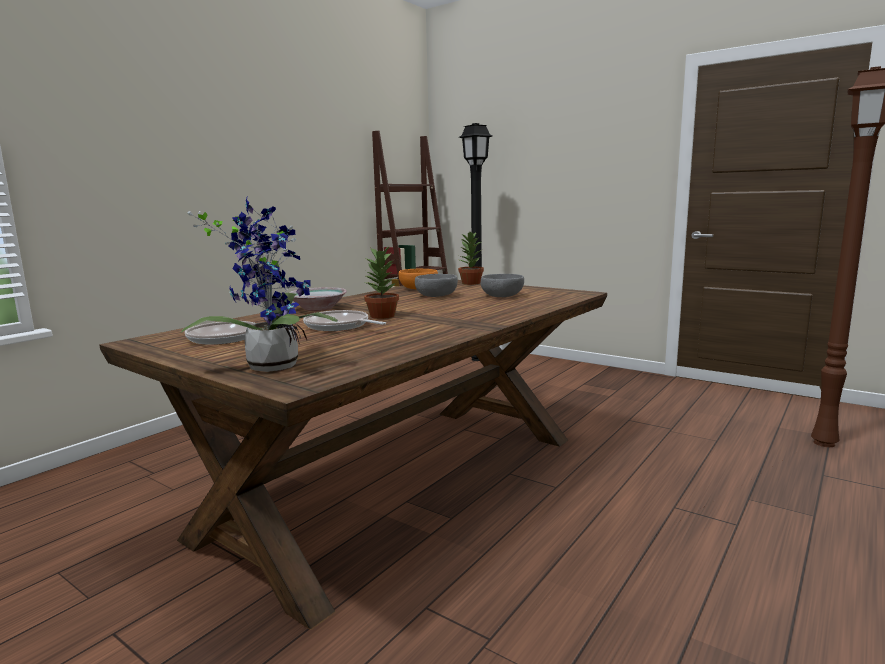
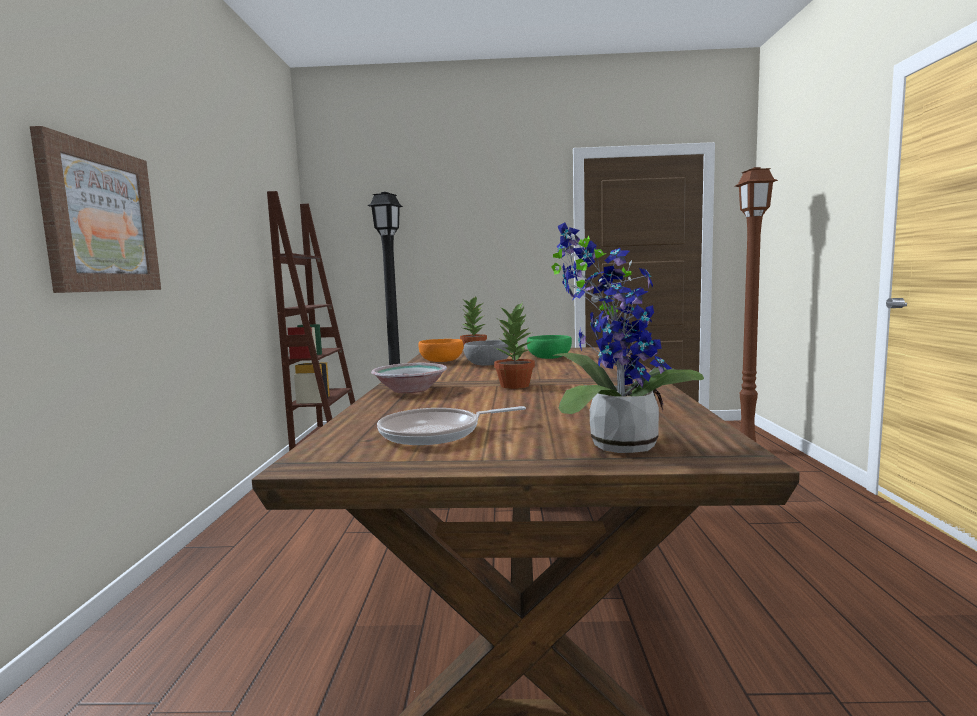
camera: 35 degrees left, 5 degrees down
(192, 172) = (99, 219): none -> picture
(339, 326) = (514, 400): frying pan -> none
(502, 296) = (549, 357): grey bowl -> green bowl

